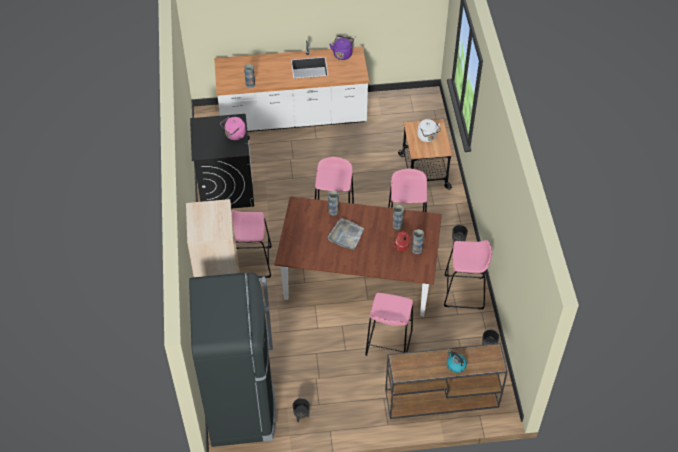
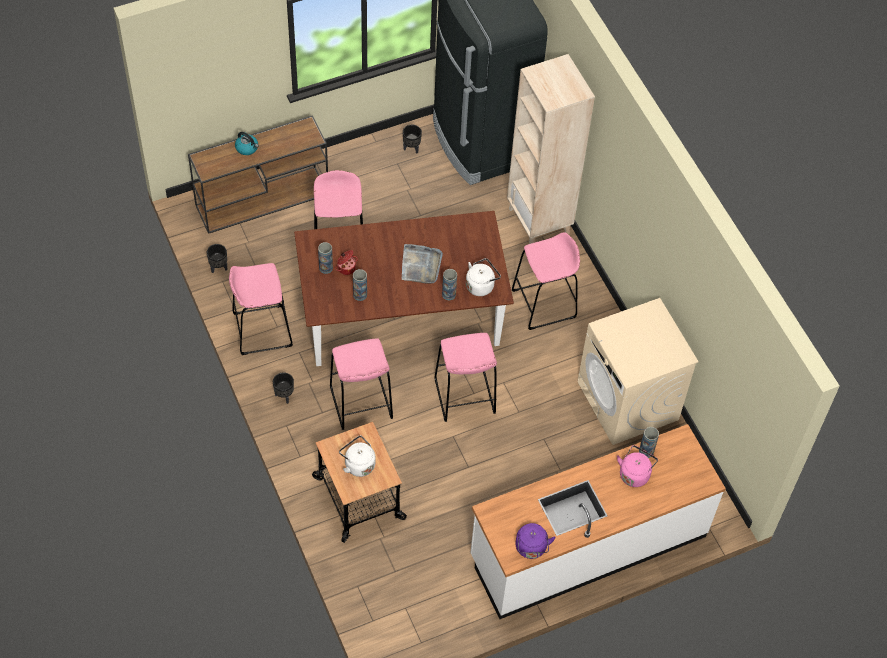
camera: 160 degrees right, 5 degrees up
(226, 187) = (628, 401): black washing machine -> beige washing machine
(234, 135) = (623, 348): pink kettle -> pink kettle (635, 473)
(307, 212) = (481, 285): none -> white kettle

